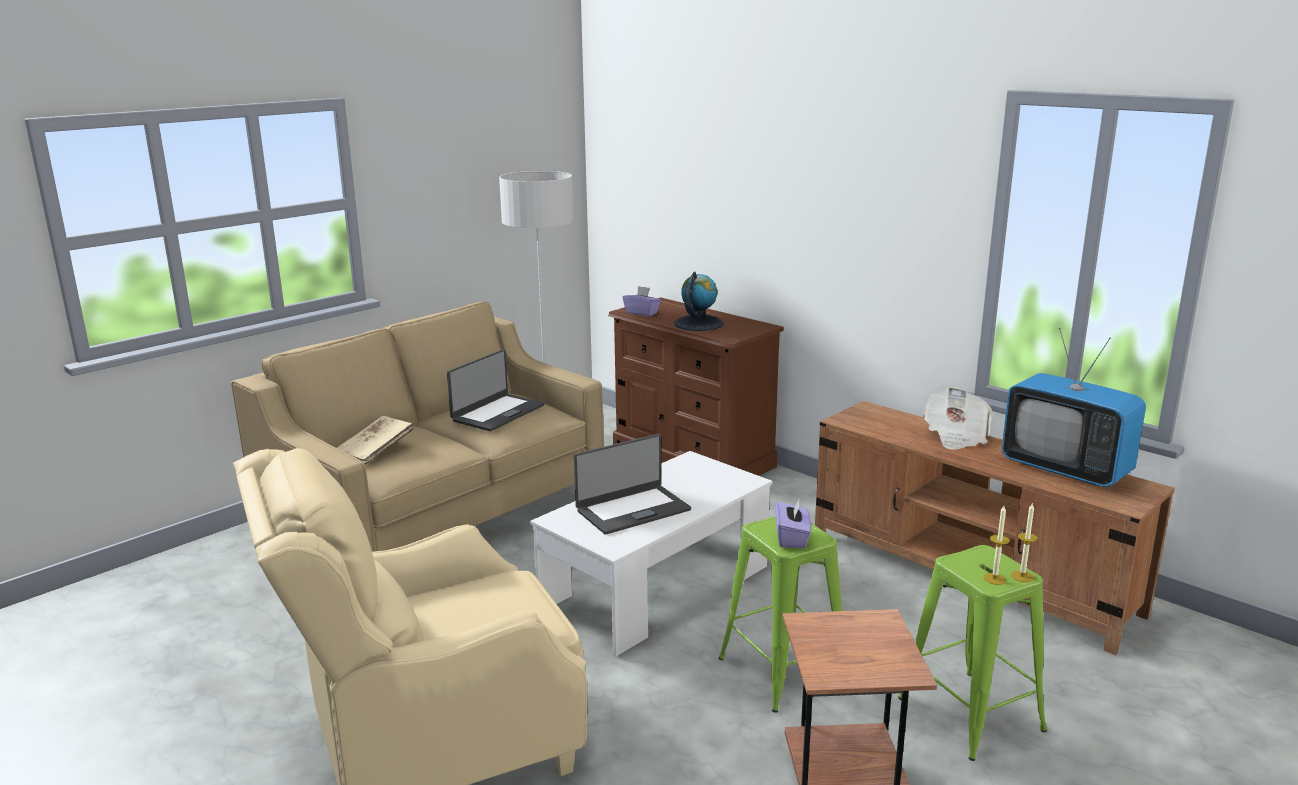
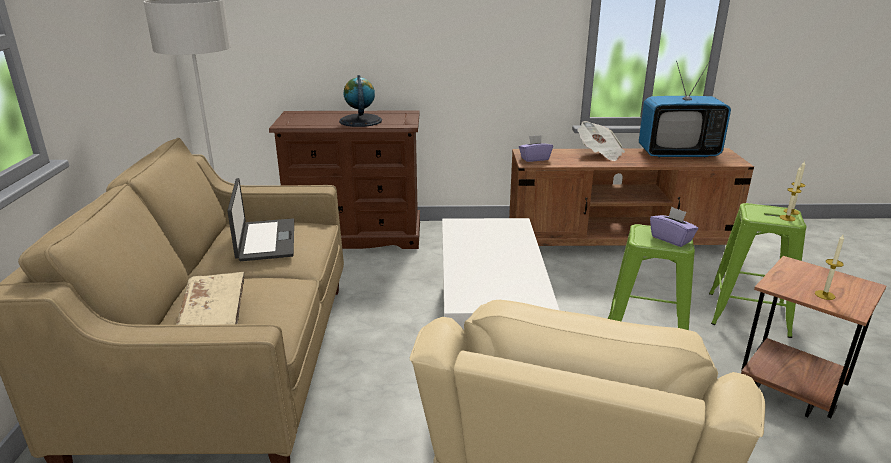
camera: 45 degrees left, 5 degrees up
(632, 510) = (494, 272): laptop -> none
(642, 313) = (299, 123): purple tissue box -> purple tissue box (534, 159)
(833, 653) = (824, 295): none -> candle

